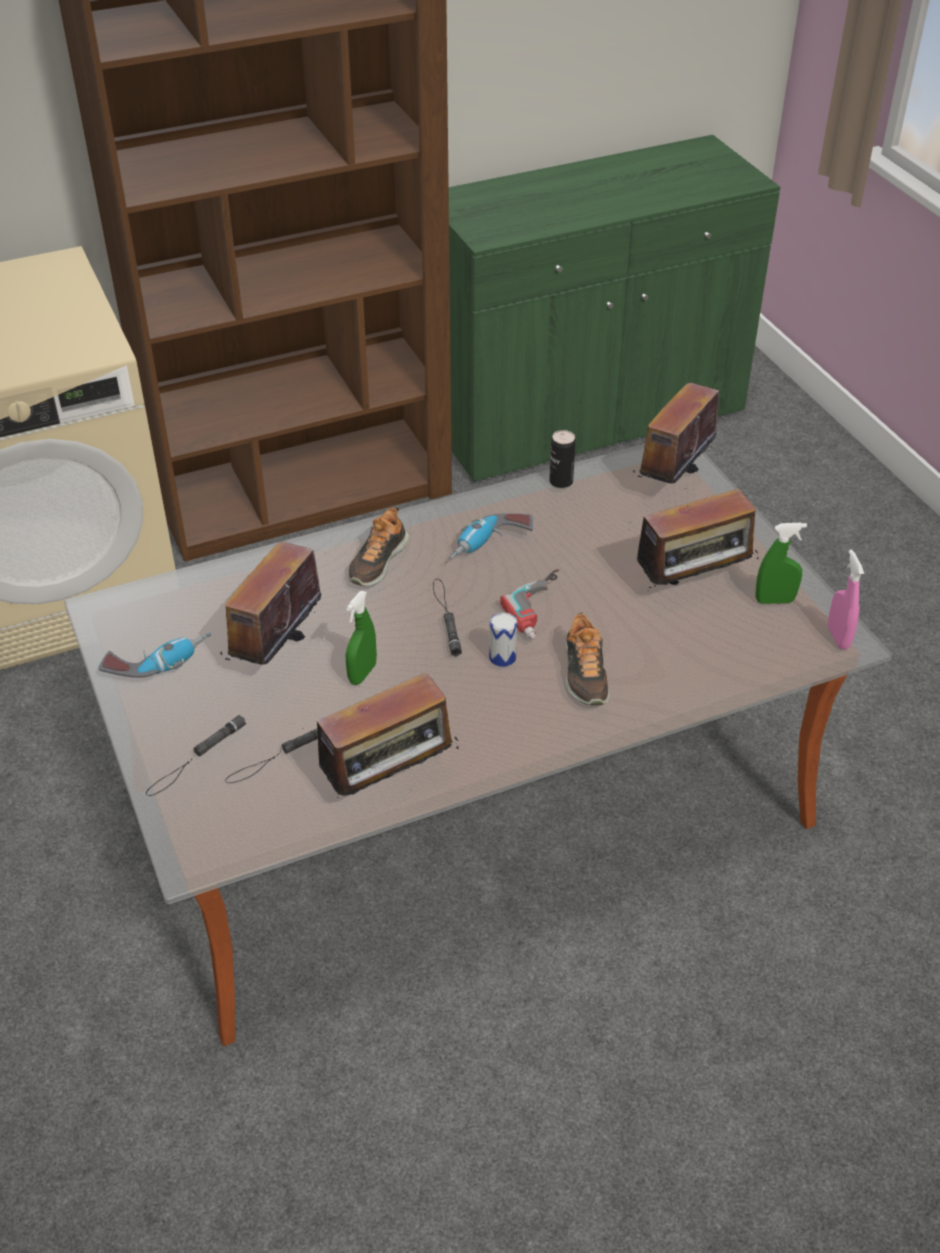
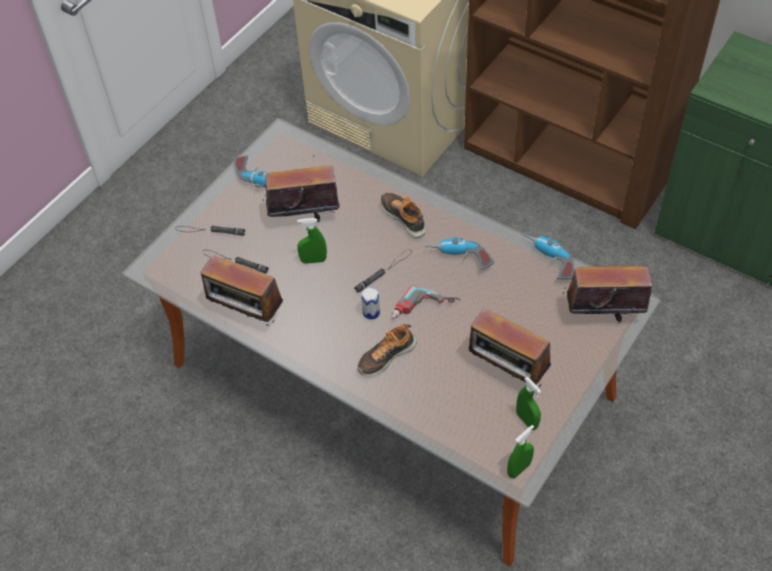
camera: 60 degrees right, 10 degrees up
(377, 561) = (404, 217): shoe -> shoe turned 60 degrees clockwise
(561, 481) = (548, 260): can -> power drill
(838, 637) = (519, 469): pink spray bottle -> green spray bottle

